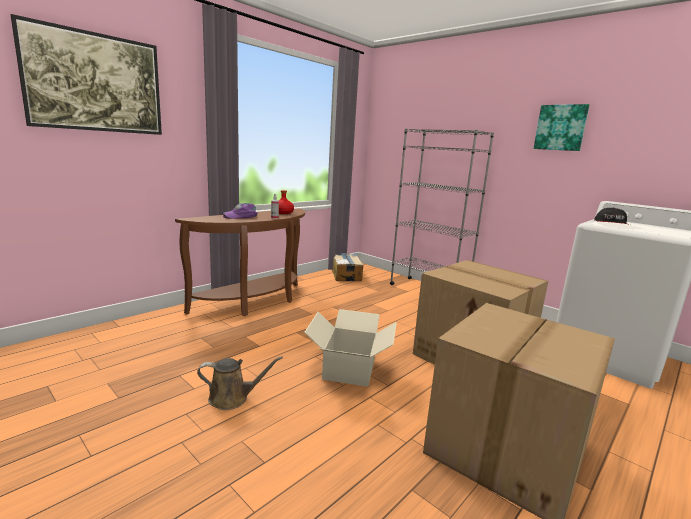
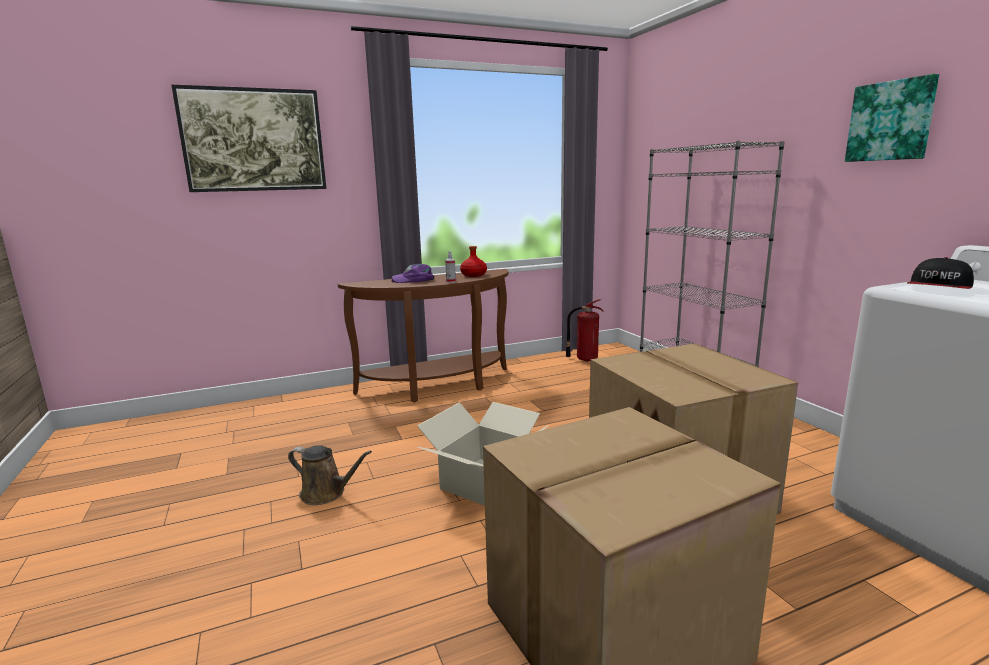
camera: 25 degrees right, 0 degrees up
(346, 274) = (585, 359): cardboard box -> fire extinguisher

